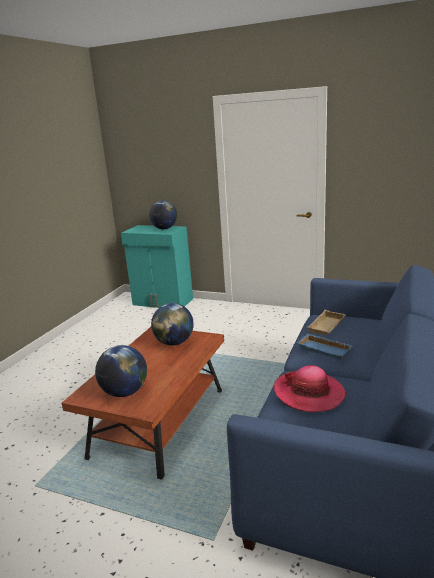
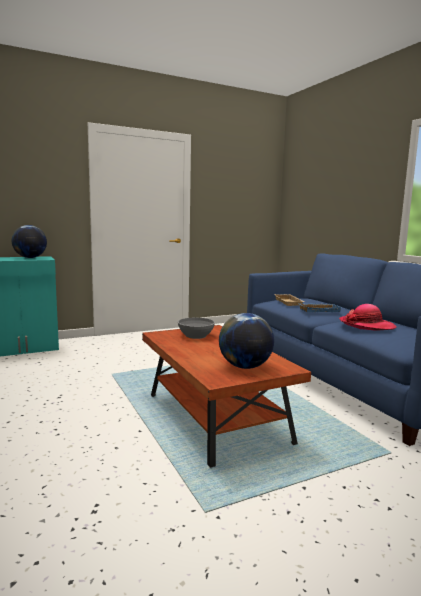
camera: 50 degrees left, 10 degrees down
(174, 343) = (196, 336): globe -> grey bowl

